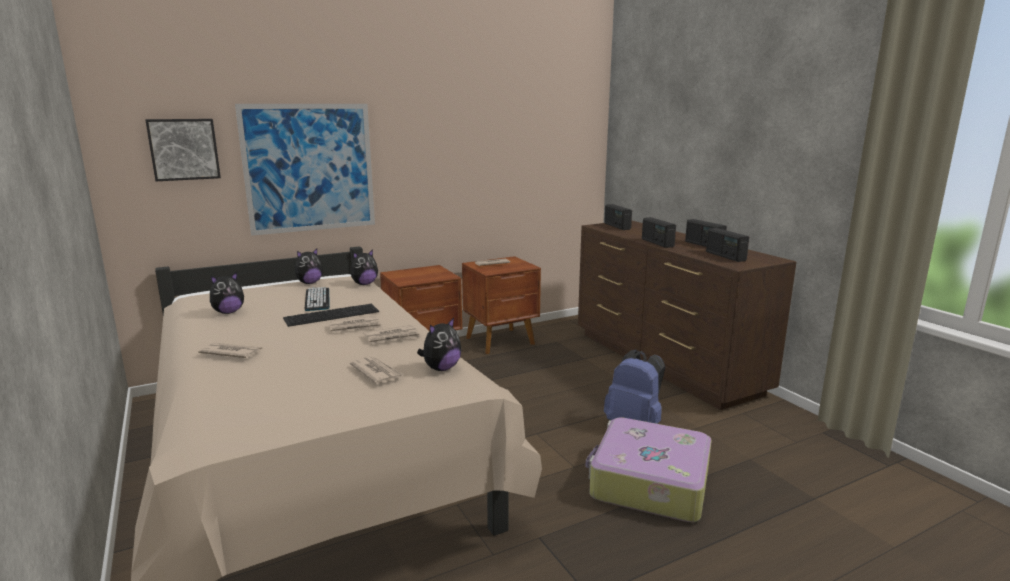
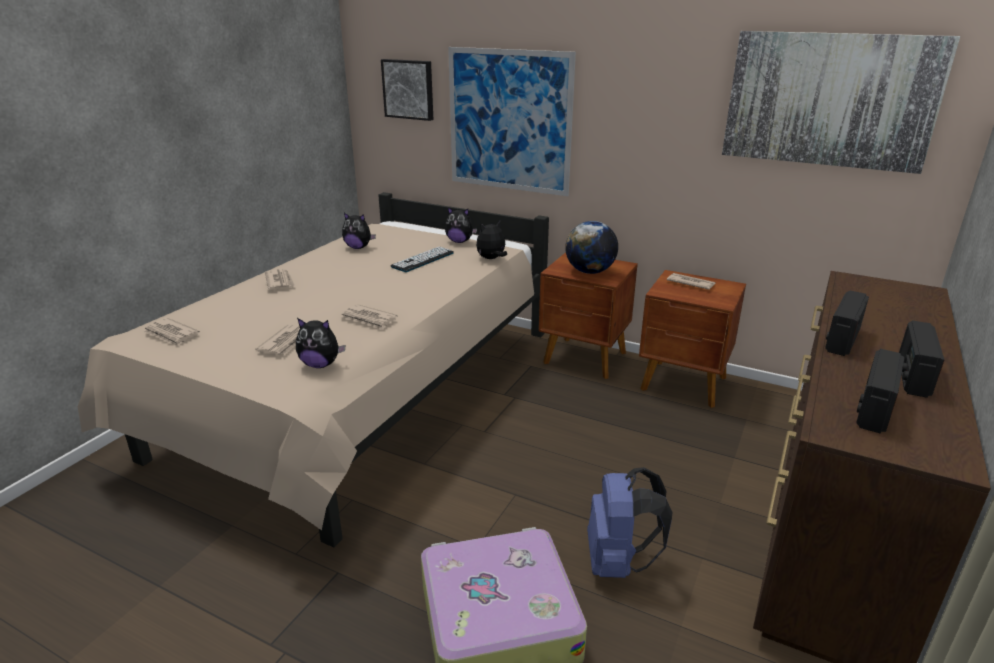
camera: 55 degrees right, 10 degrees up
(332, 314) = (395, 278): keyboard -> none
(355, 327) = (376, 297): newspaper -> newspaper (171, 334)
(364, 284) = (491, 259): plush toy -> plush toy turned 135 degrees clockwise
(426, 276) = (590, 272): none -> globe
(537, 127) = (829, 100): none -> picture
(617, 226) = (878, 290): radio -> none

